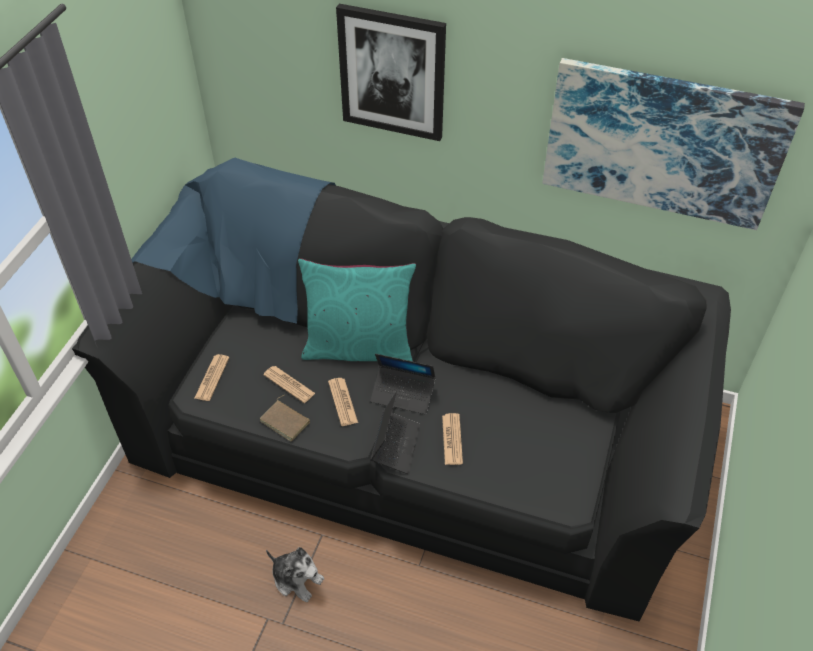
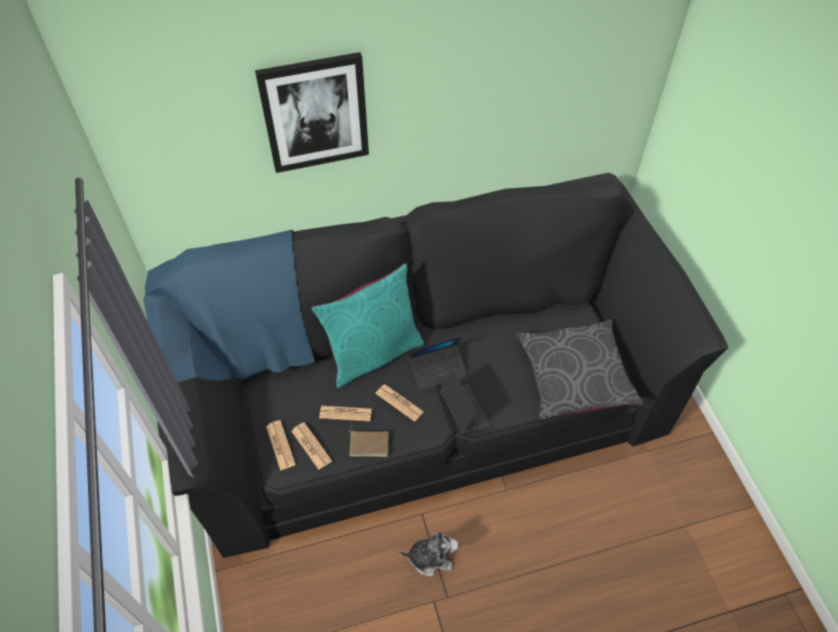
camera: 35 degrees left, 5 degrees up
(452, 439) = (499, 383): newspaper -> newspaper (311, 446)
(536, 477) = (574, 376): none -> grey pillow
(663, 143) = (550, 83): picture -> none

